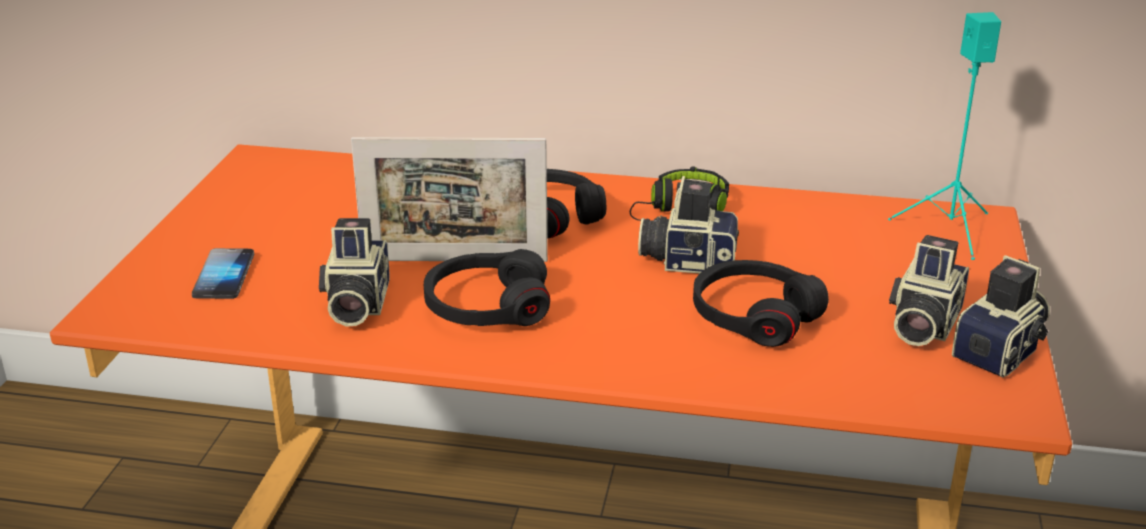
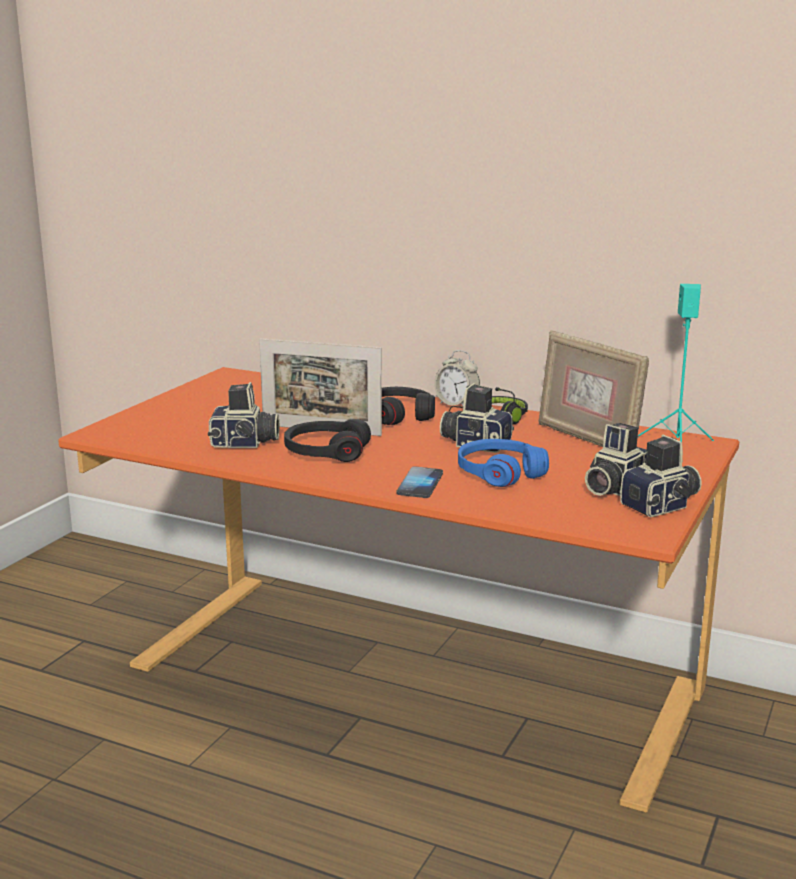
camera: 15 degrees right, 10 degrees down
(224, 276) = (174, 424): phone -> phone (420, 484)
(355, 304) = (244, 443): camera -> camera turned 105 degrees counterclockwise
(617, 184) = (456, 404): none -> alarm clock
(754, 316) = (499, 473): black headphones -> blue headphones
(829, 232) = (587, 439): none -> picture frame

